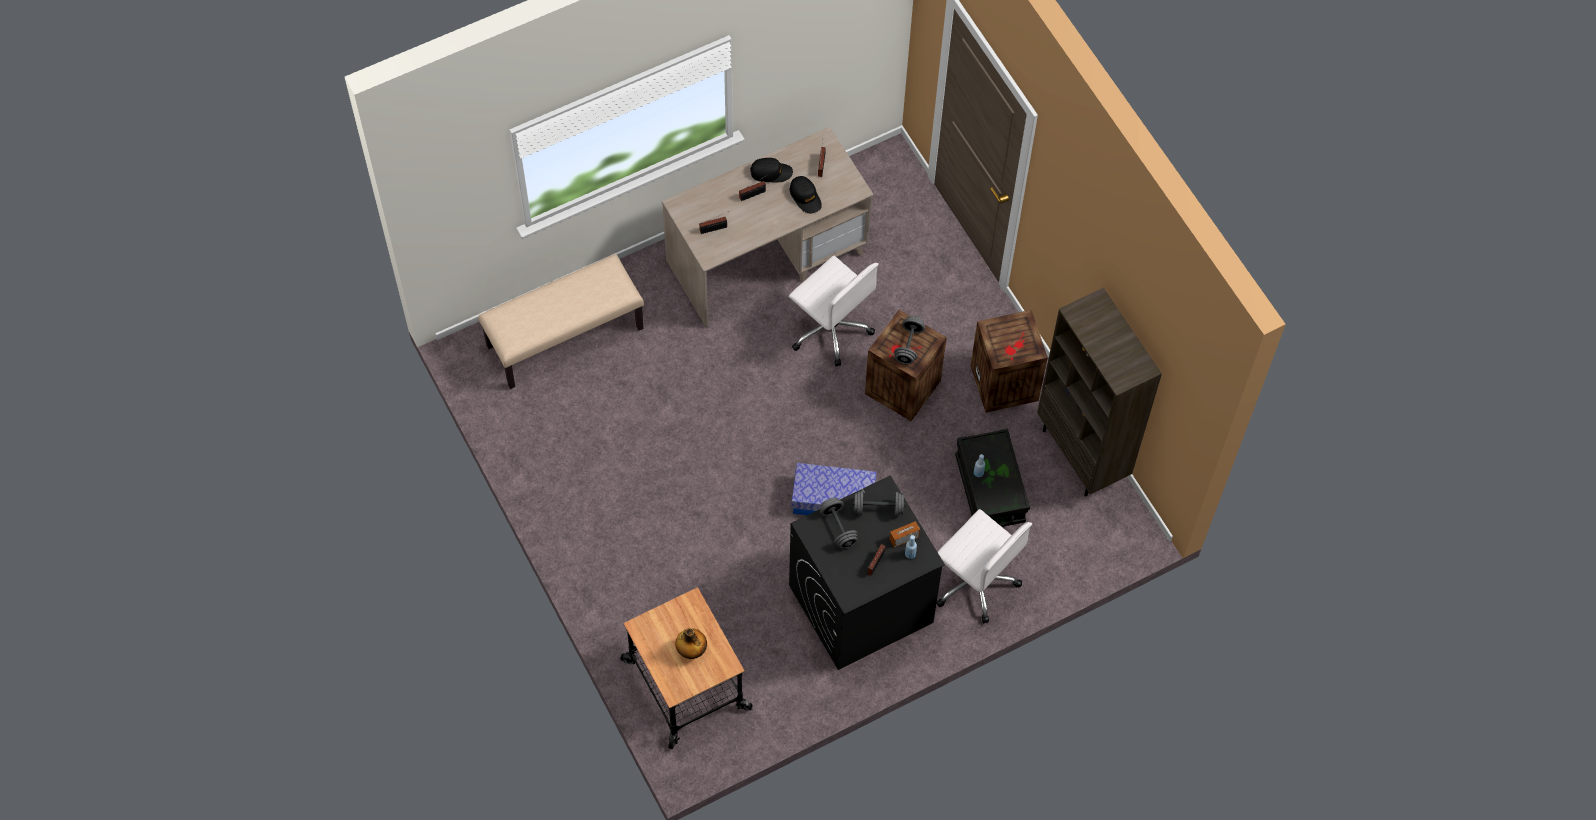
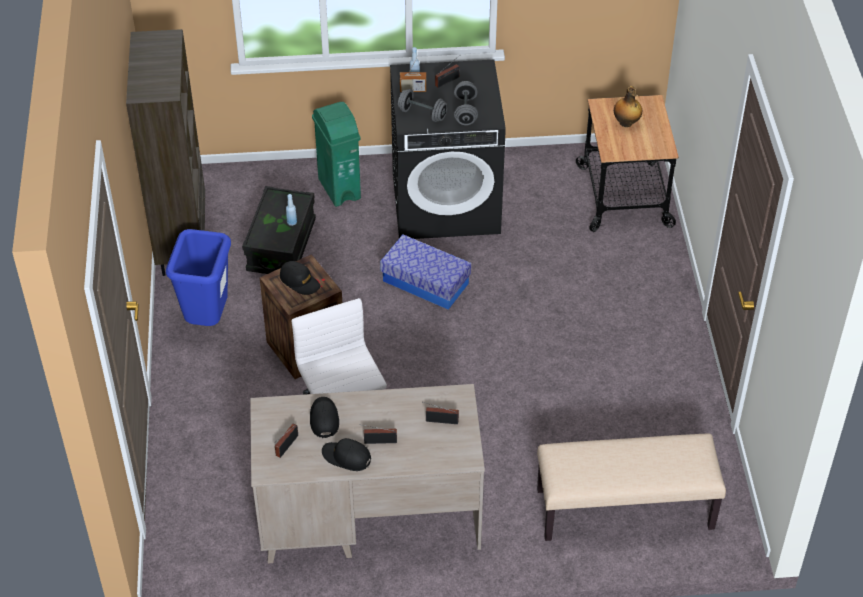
camera: 155 degrees left, 15 degrees down
(909, 345) = (300, 281): grey dumbbell -> black cap
(975, 581) = (339, 188): white office chair -> green trash can
(1005, 383) = (208, 319): crate -> blue trash can

